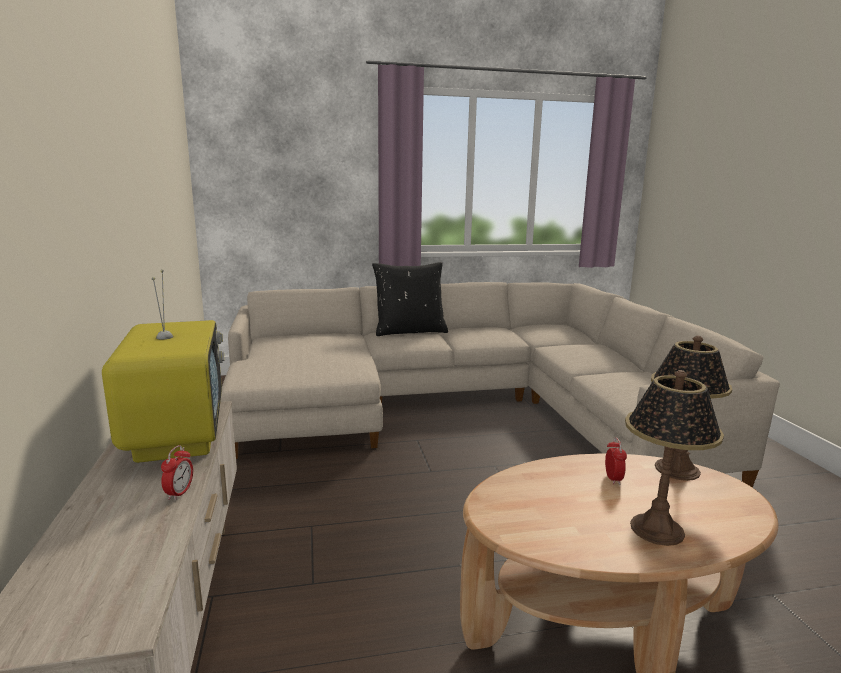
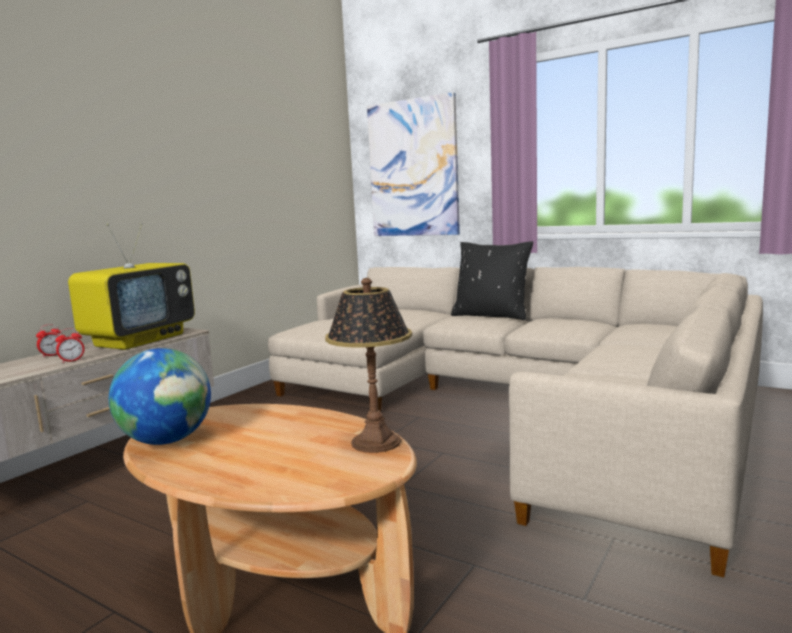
camera: 45 degrees right, 5 degrees down
(280, 181) = (413, 168): none -> picture
(551, 536) = (167, 441): none -> globe
(613, 478) = (305, 430): alarm clock -> alarm clock (52, 355)
(657, 530) = (231, 464): table lamp -> none

